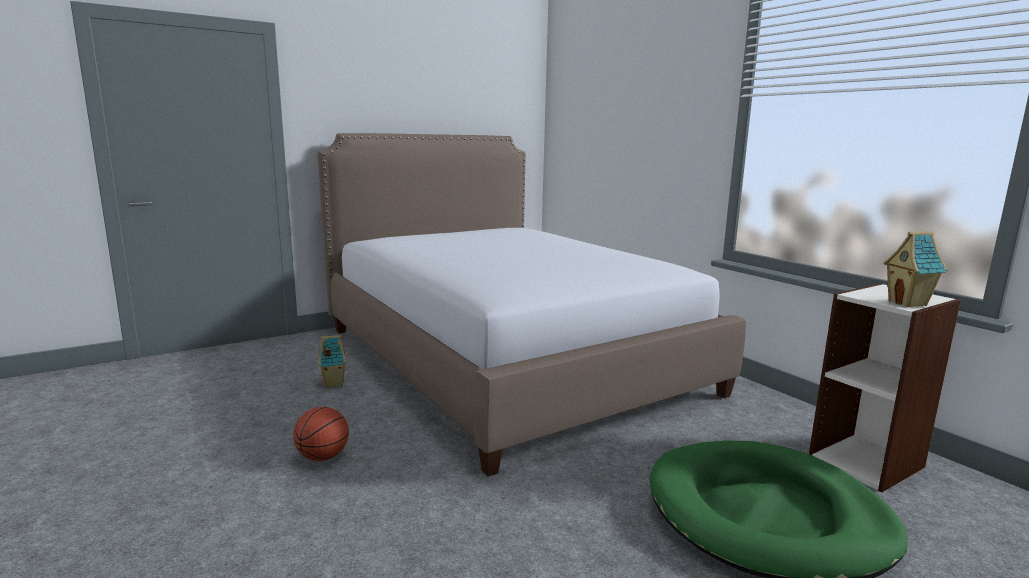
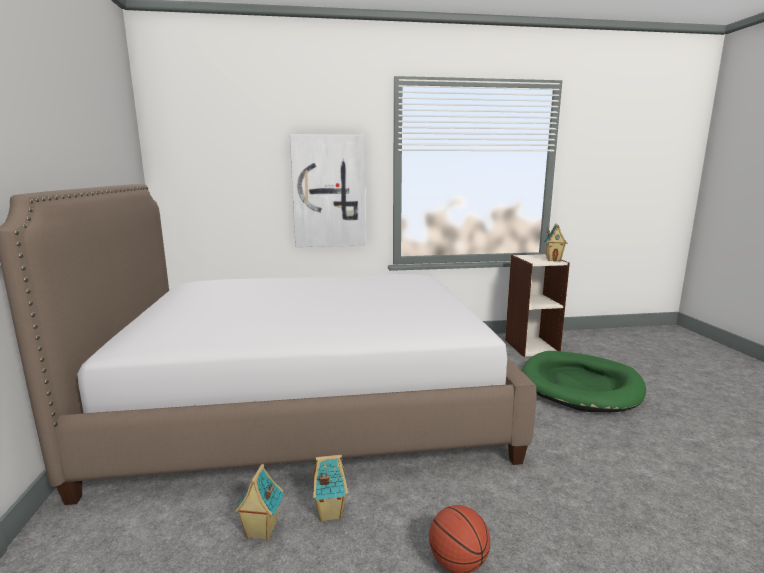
camera: 65 degrees left, 0 degrees up
(361, 399) = (329, 512): none -> toy house
(666, 152) = (329, 191): none -> picture

